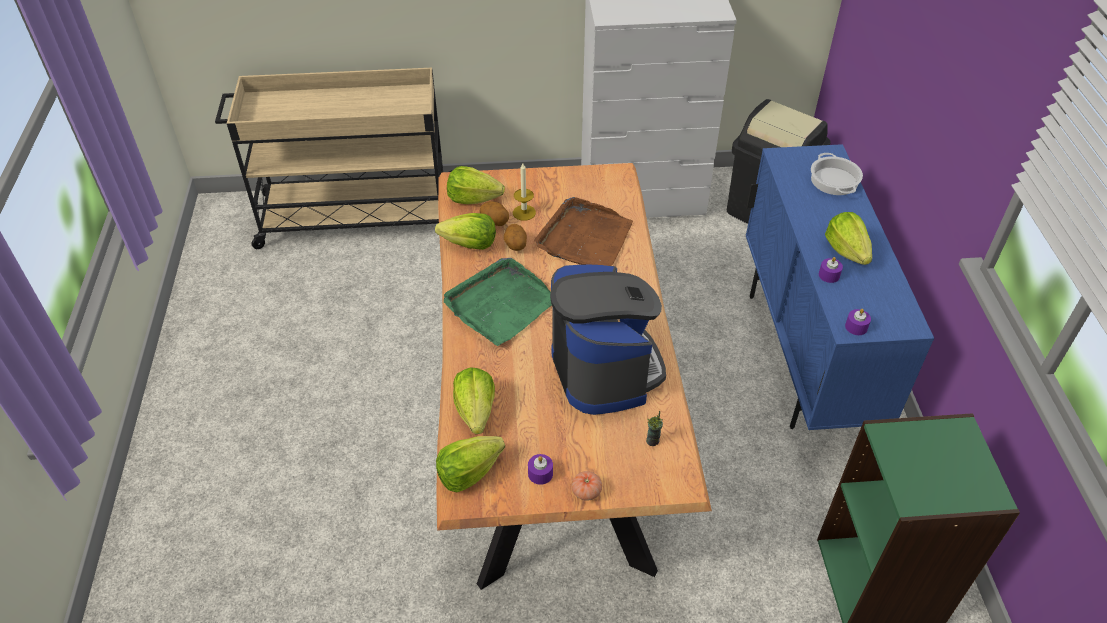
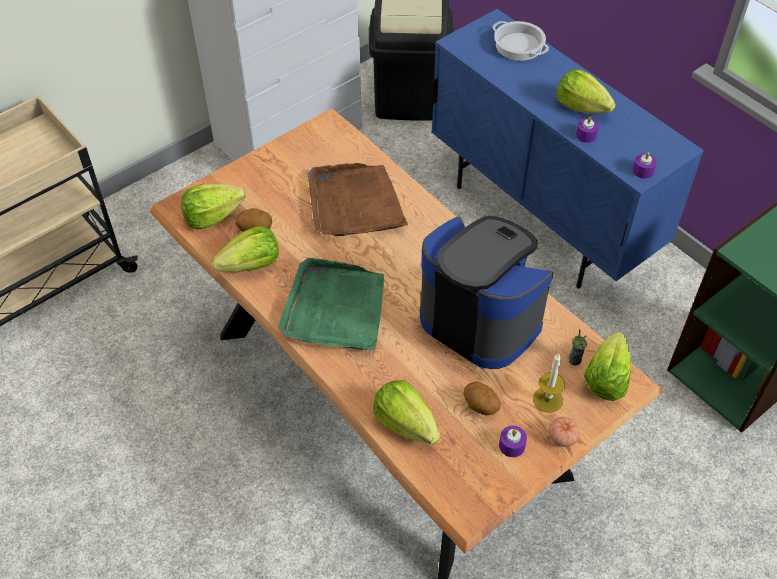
camera: 35 degrees left, 5 degrees up
(469, 473) = (451, 483): lettuce -> lettuce (606, 379)
(515, 246) = (297, 244): potato -> potato (480, 406)
(524, 212) = (275, 206): candle -> candle (548, 399)

